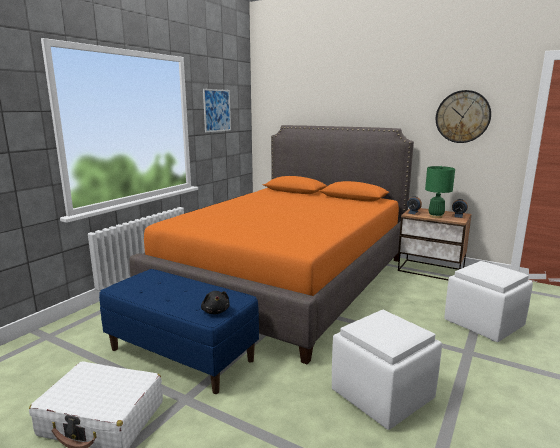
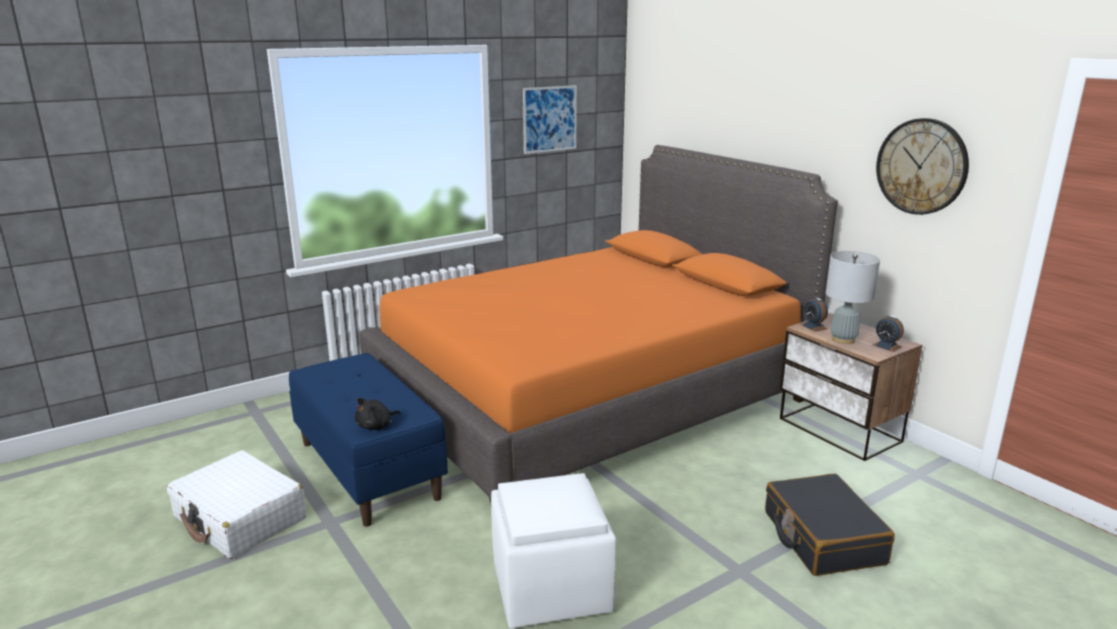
camera: 25 degrees right, 5 degrees up
(215, 311) = (376, 426): black plush toy -> black plush toy turned 45 degrees clockwise
(435, 216) = (843, 340): green table lamp -> grey table lamp
(484, 323) = (822, 538): white ottoman -> black suitcase

